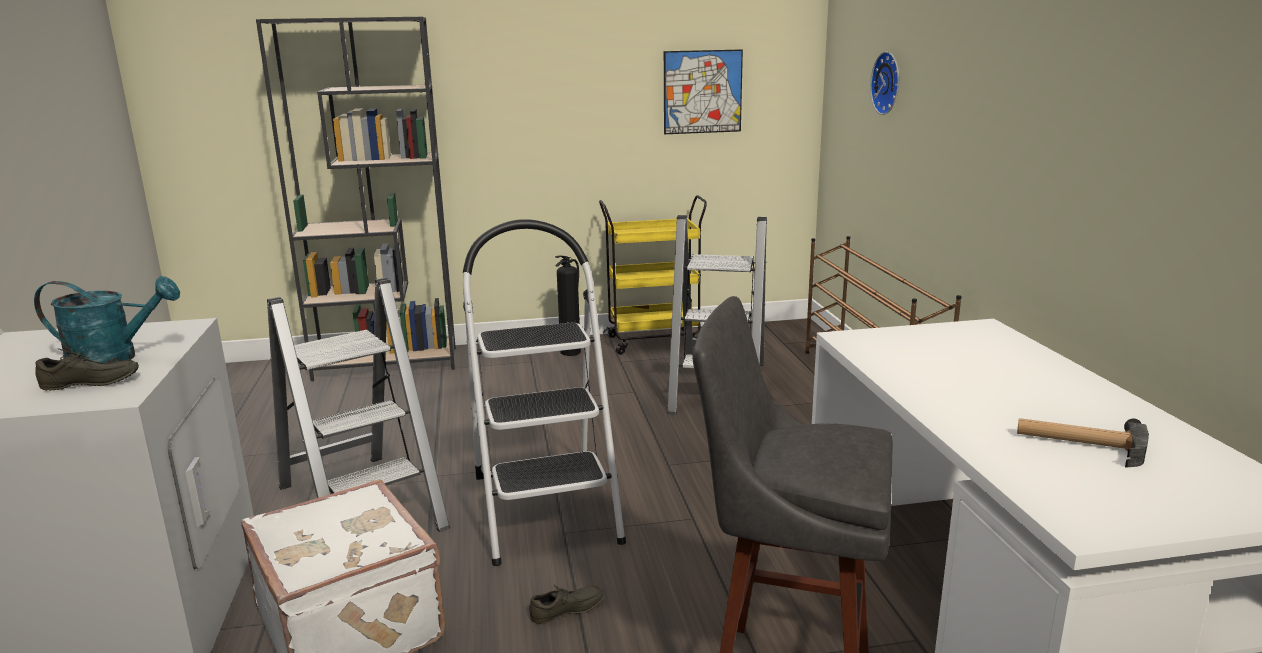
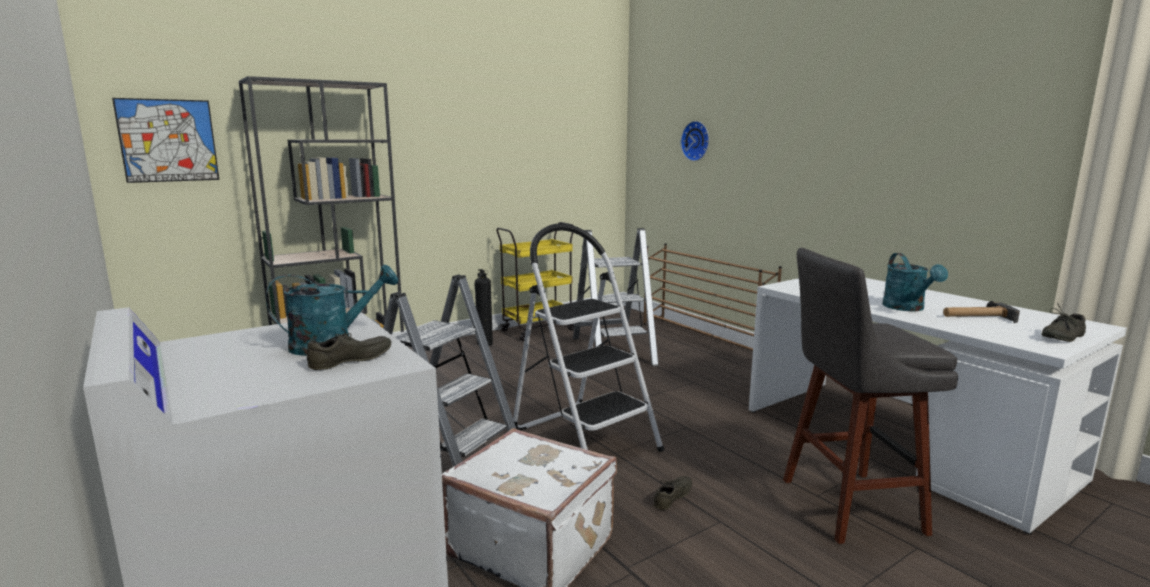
camera: 25 degrees left, 5 degrees down
(702, 92) = (557, 150): picture -> picture (168, 140)
(983, 407) = (907, 308): none -> turquoise watering can
(1162, 510) = (1060, 336): none -> grey shoe

